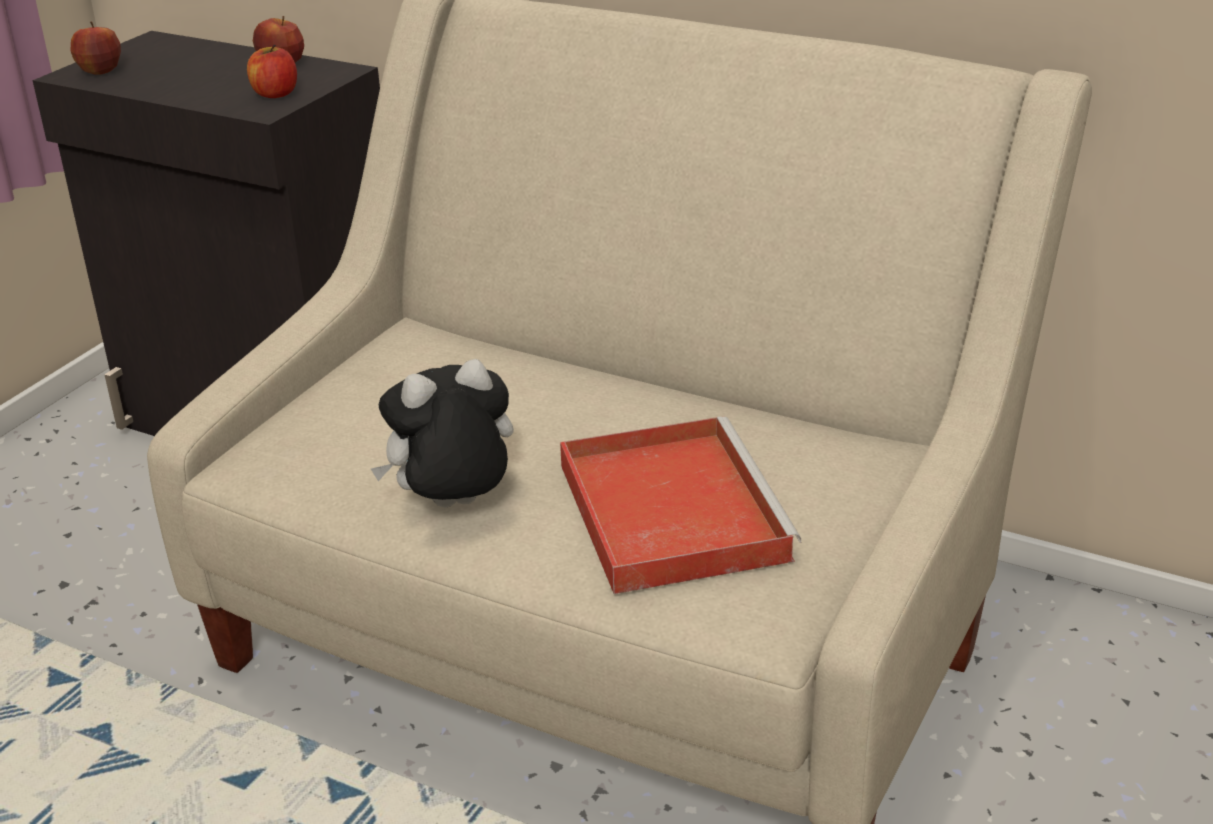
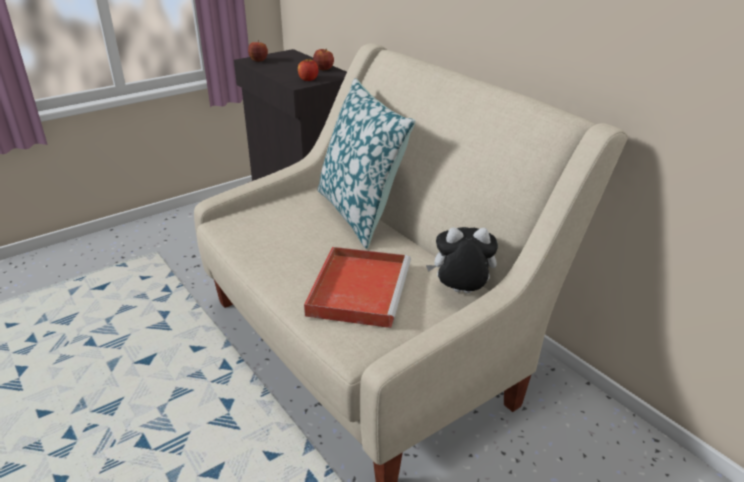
camera: 25 degrees right, 0 degrees up
(453, 508) = (277, 262): plush toy -> plush toy (460, 293)
(534, 363) = (361, 213): none -> pillow

